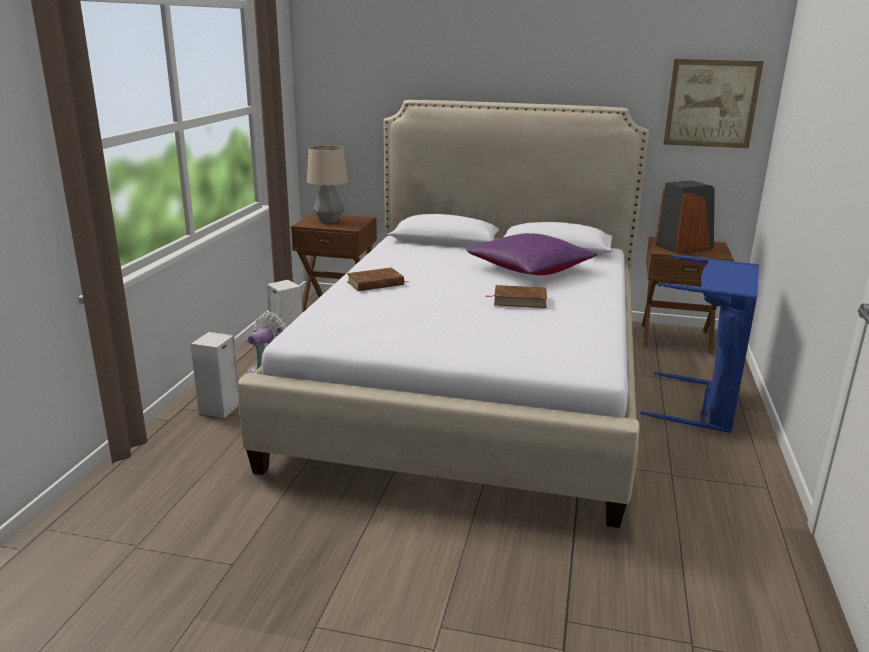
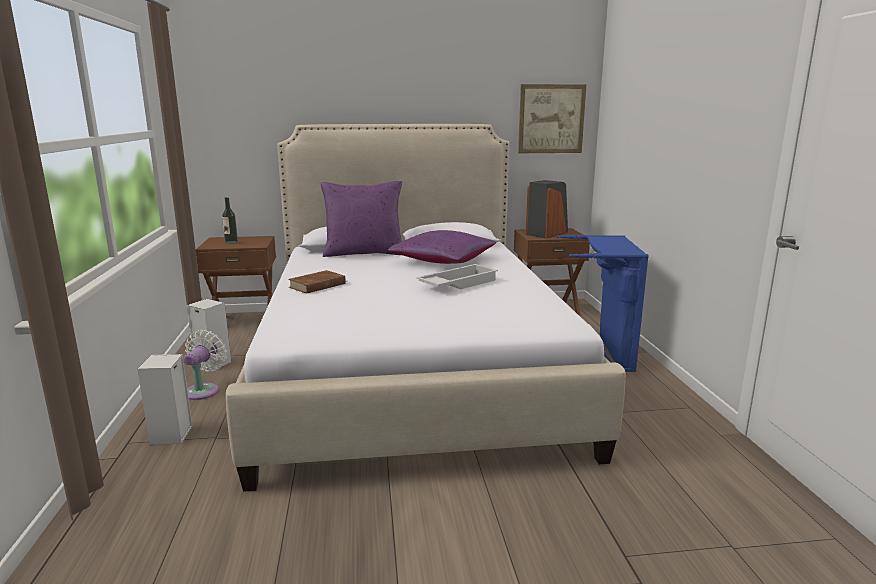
camera: 20 degrees left, 5 degrees down
(329, 221) = (231, 242): table lamp -> bottle
(452, 249) = (364, 253): none -> purple pillow
(519, 300) = (457, 283): brown book -> white tray

